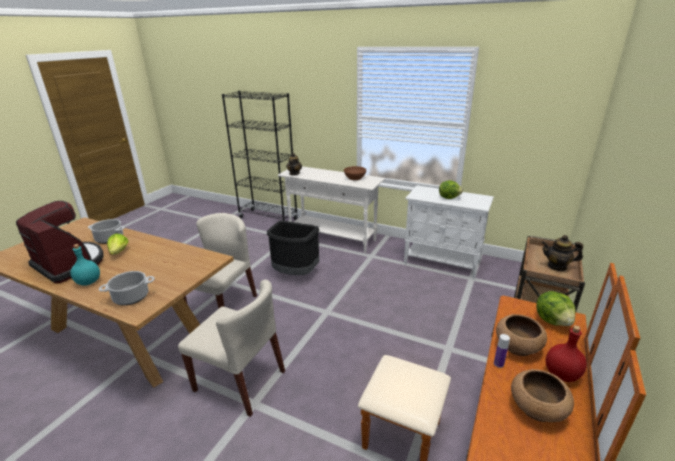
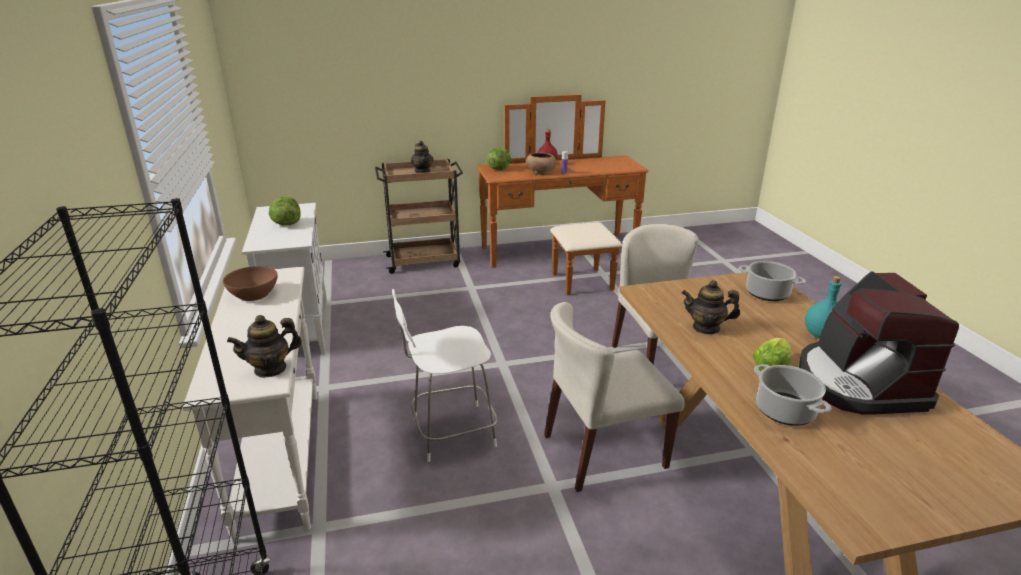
camera: 130 degrees left, 0 degrees up
(162, 256) = (706, 328): none -> teapot
(295, 274) = (450, 432): black trash can -> white chair
(537, 409) = (581, 165): brown bowl -> none

